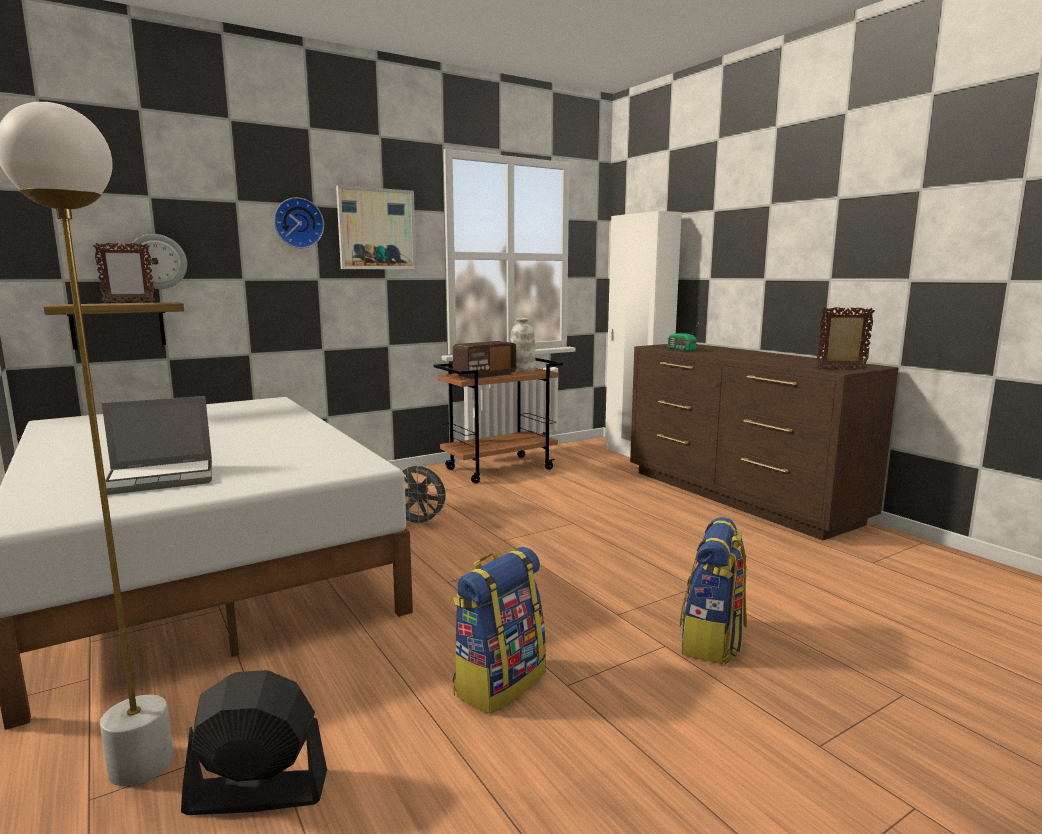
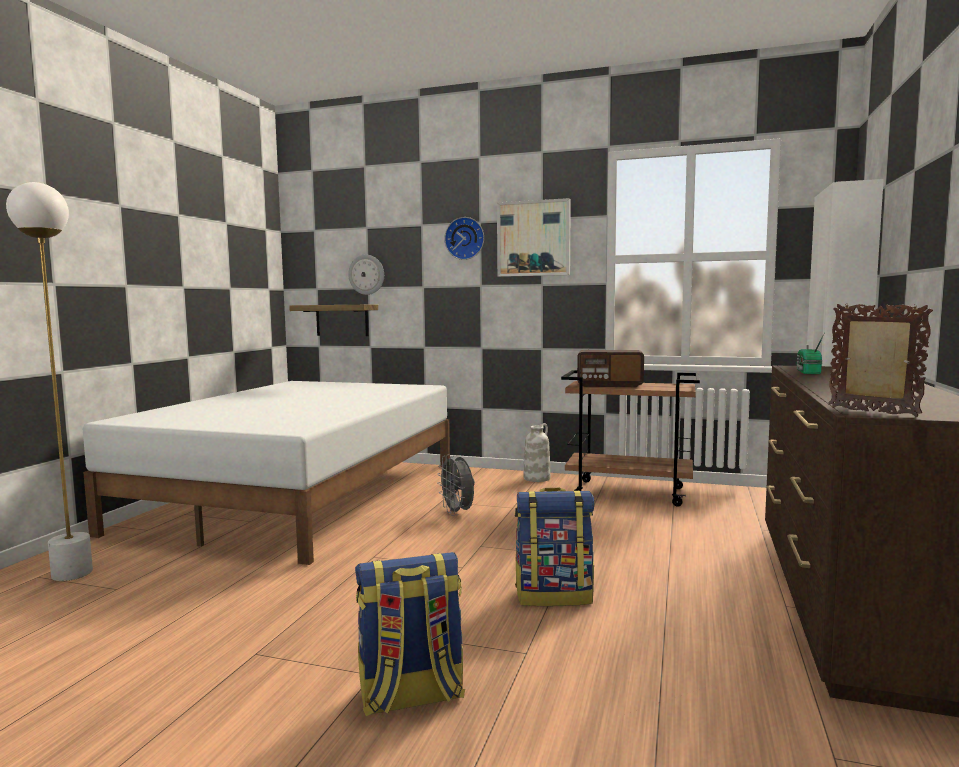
camera: 50 degrees right, 5 degrees down
(128, 303) = (344, 304): picture frame -> none
(163, 478) = (211, 415): laptop -> none
(256, 792) = (58, 609): black fan -> none
(499, 682) = (235, 628): backpack -> backpack (554, 595)
(522, 370) = (667, 385): white vase -> white vase (537, 478)

